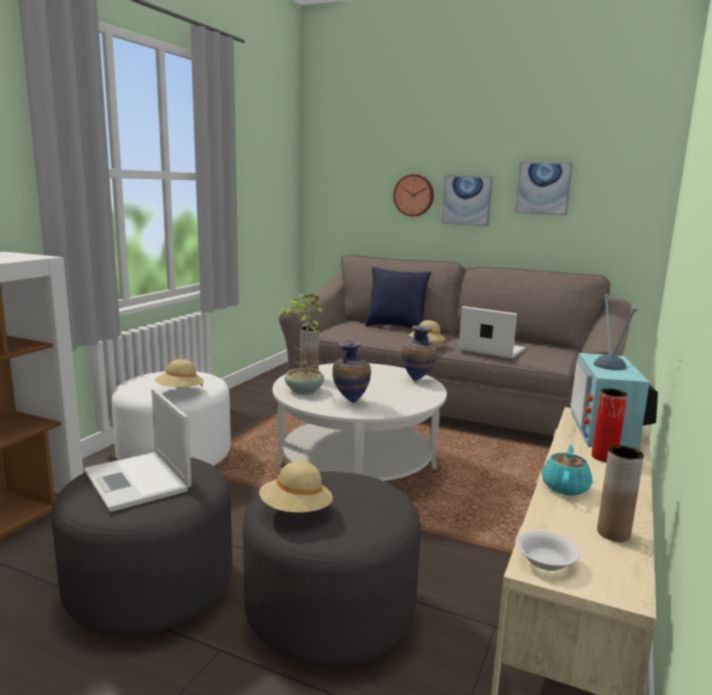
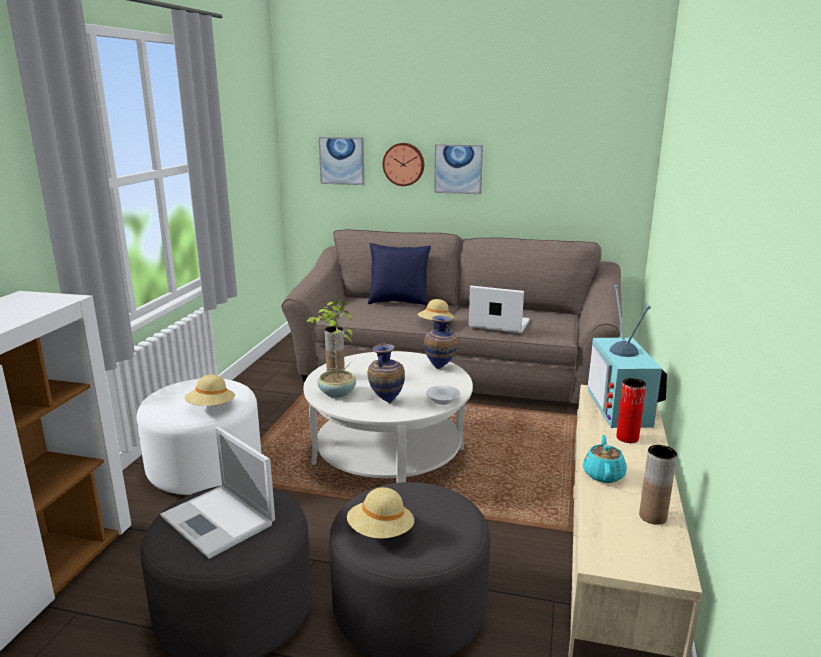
camera: 10 degrees left, 5 degrees up
(543, 188) = (533, 156): picture -> picture (342, 160)
(545, 561) = (607, 553): white bowl -> white bowl (443, 401)

